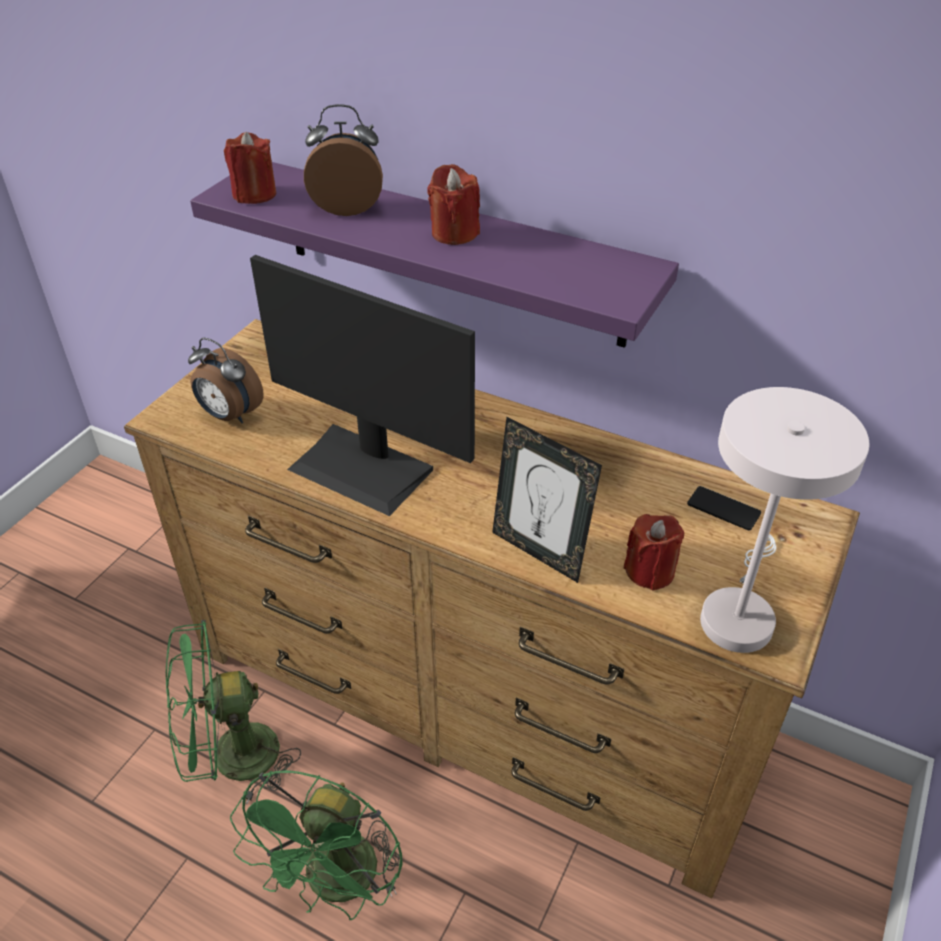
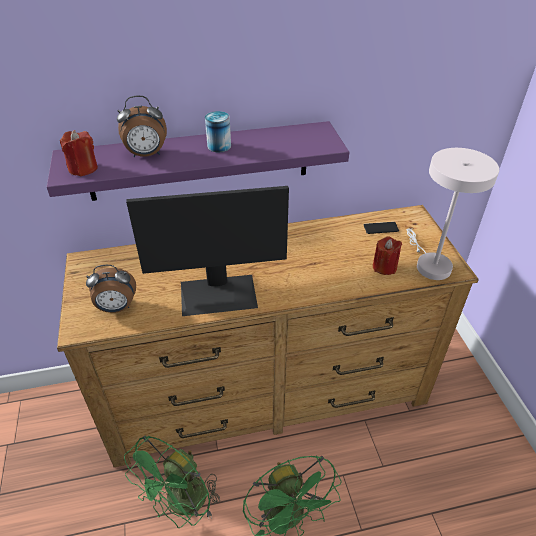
camera: 40 degrees left, 0 degrees up
(347, 207) = (146, 155): alarm clock -> alarm clock turned 150 degrees counterclockwise
(454, 233) = (219, 146): red candle -> can
(539, 552) = (337, 284): picture frame -> none

